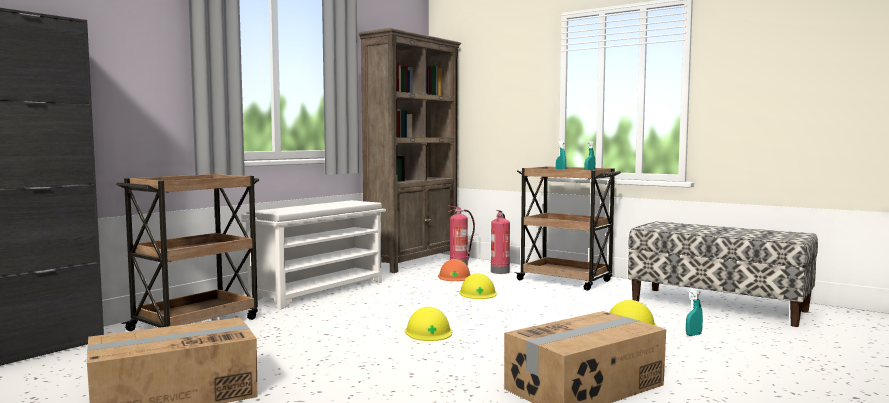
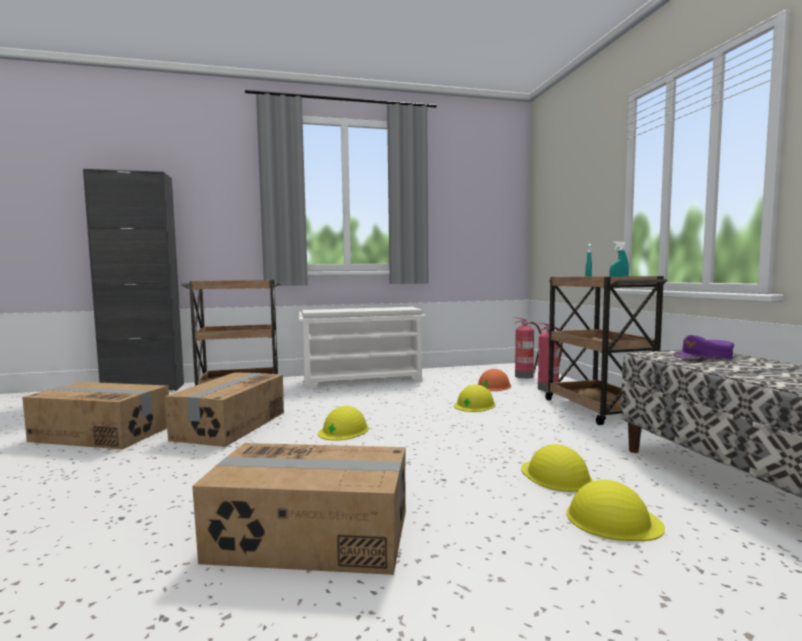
camera: 40 degrees right, 0 degrees up
(308, 353) = (230, 425): none -> cardboard box
(413, 262) = (490, 368): brown bookcase -> none
(672, 226) = (703, 356): none -> purple cap
(693, 335) = (612, 519): turquoise spray bottle -> yellow hard hat

